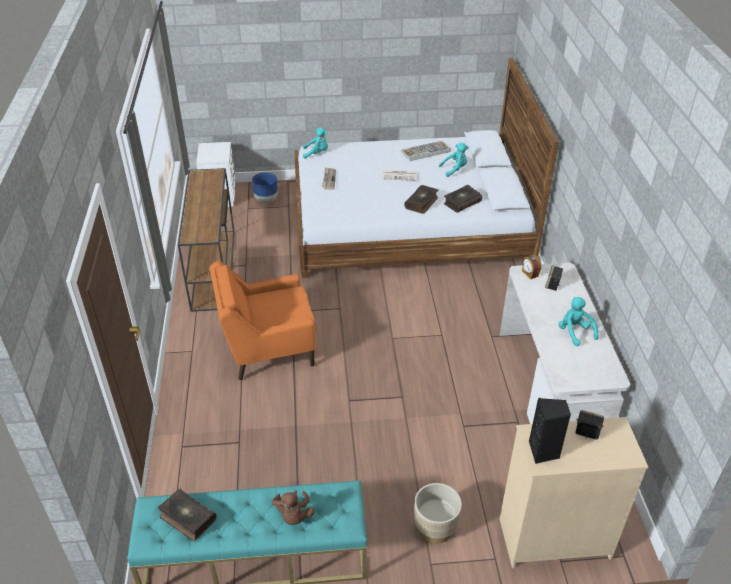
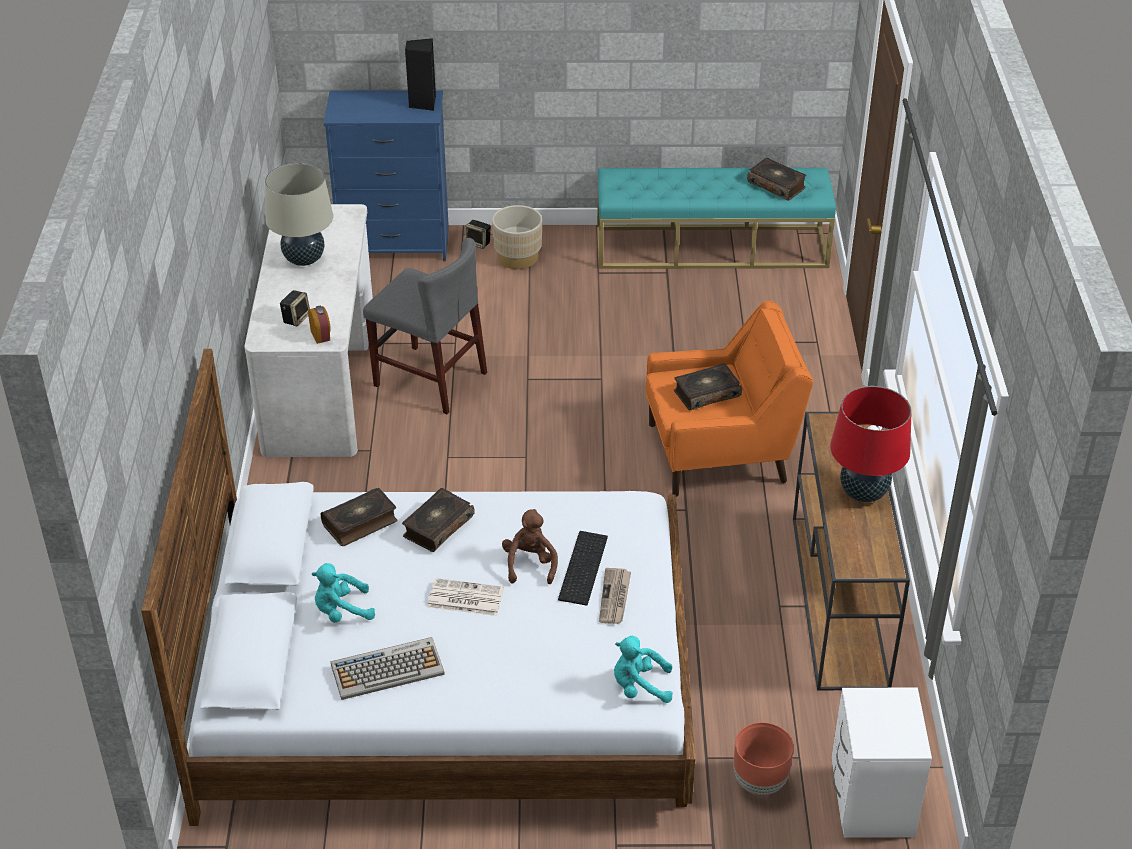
camera: 175 degrees left, 0 degrees up
(198, 203) = (863, 493): none -> red table lamp
(266, 200) = (759, 782): blue planter -> brown planter
(276, 310) = (706, 393): none -> book
(293, 515) = (669, 183): brown plush toy -> brown plush toy (530, 564)
(346, 190) = (581, 567): none -> keyboard
(471, 392) = (430, 379): none -> grey chair
(554, 537) = (394, 244): beige dresser -> blue dresser
(574, 332) = (304, 259): turquoise plush toy -> beige table lamp
(586, 432) = (372, 113): speaker -> speaker (478, 243)

